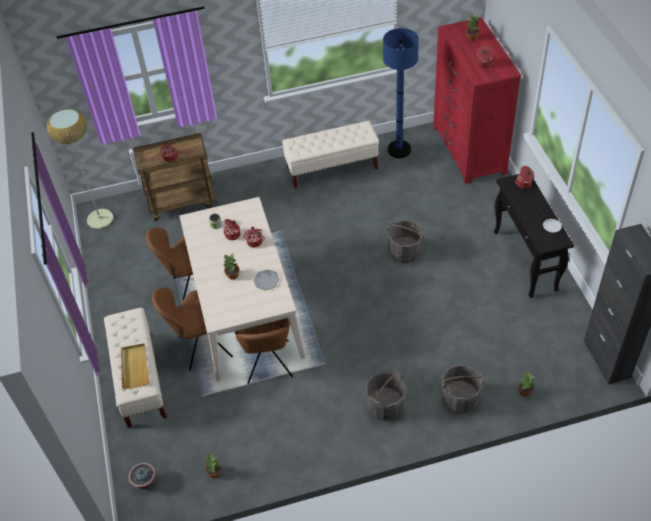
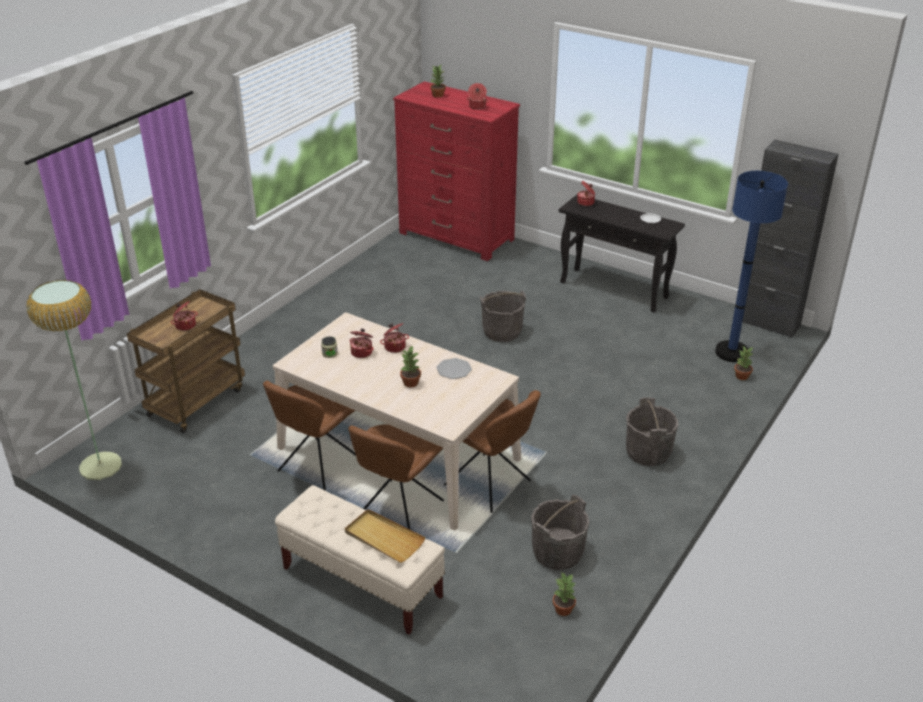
camera: 45 degrees left, 15 degrees down
(145, 482) = (499, 671): potted plant -> none
(332, 168) = (339, 302): beige bench -> none
(399, 150) = (390, 262): blue floor lamp -> blue floor lamp (731, 352)
(459, 399) = (701, 410): grey bucket -> grey bucket (557, 553)

